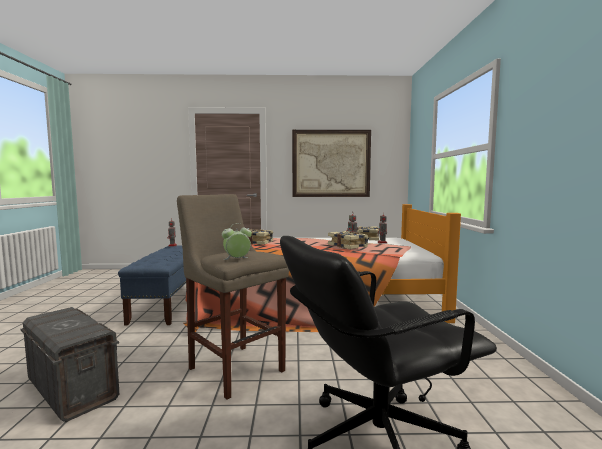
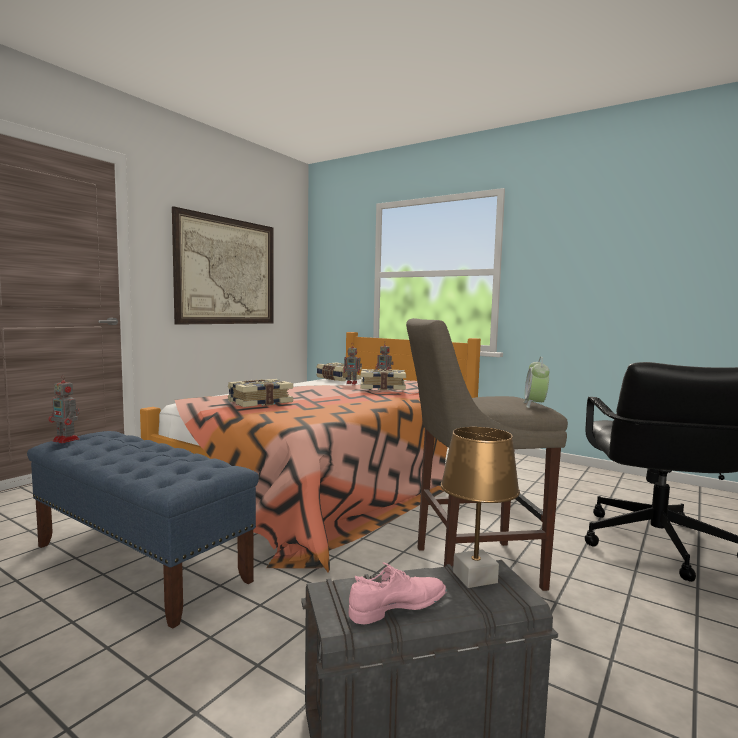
camera: 55 degrees left, 0 degrees up
(51, 322) = (397, 608): none -> pink shoe
(85, 329) = (474, 578): none -> brown table lamp

